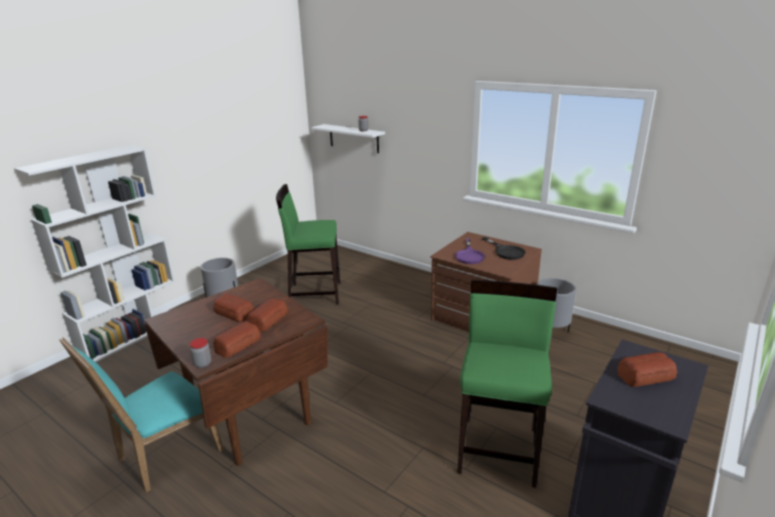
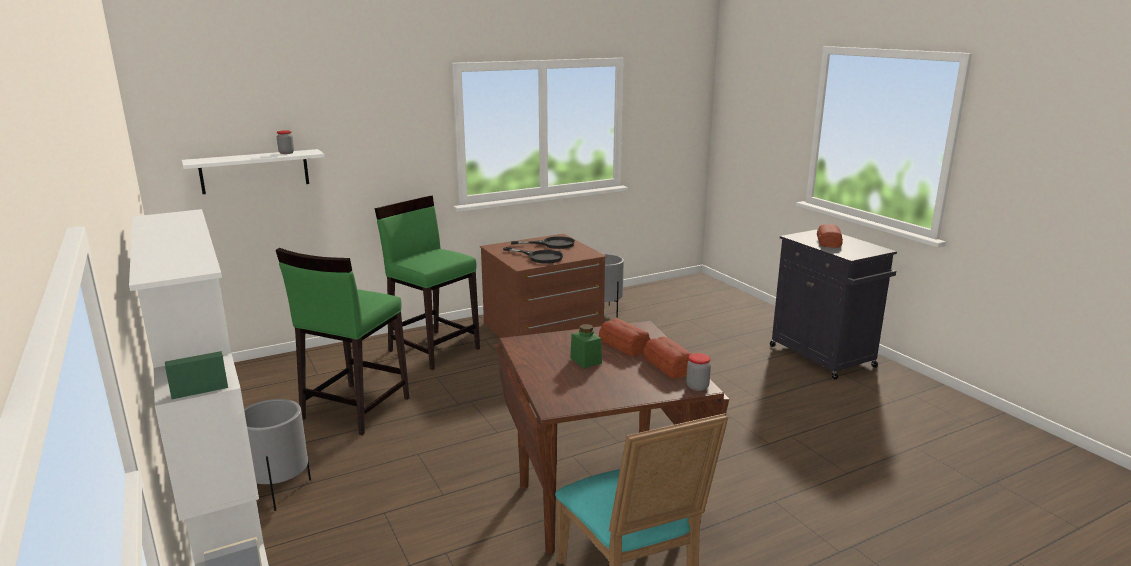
camera: 65 degrees left, 5 degrees down
(234, 313) = (586, 360): bread -> green jar
(469, 255) = (540, 257): purple frying pan -> black frying pan
(499, 449) = (743, 379): green stool -> green stool (434, 349)

